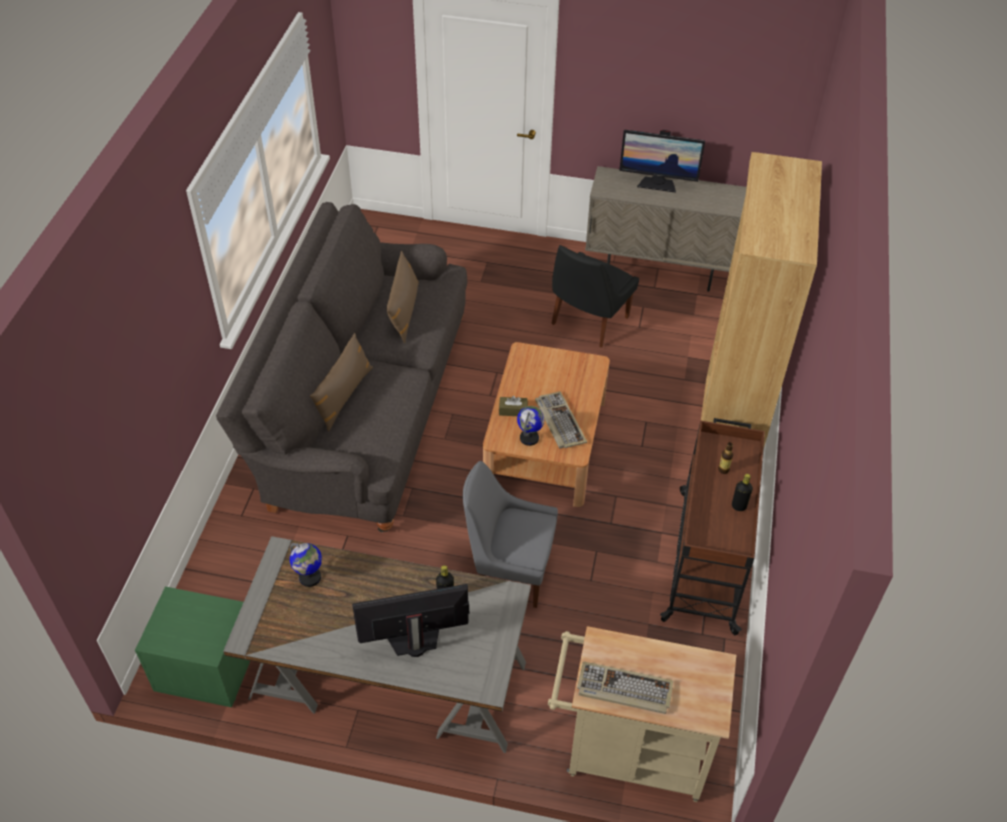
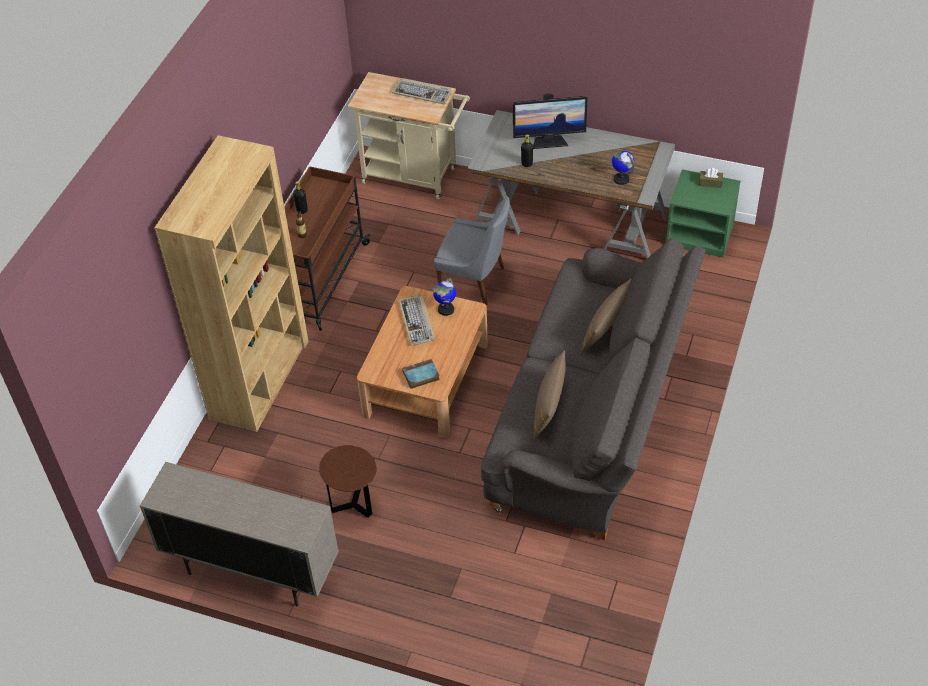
camera: 170 degrees left, 0 degrees up
(513, 410) = (455, 334): brown tissue box -> brown tissue box (710, 183)
(542, 363) = (420, 376): none -> book
(588, 322) = (353, 504): black chair -> brown side table
(657, 183) = (246, 518): monitor -> none

